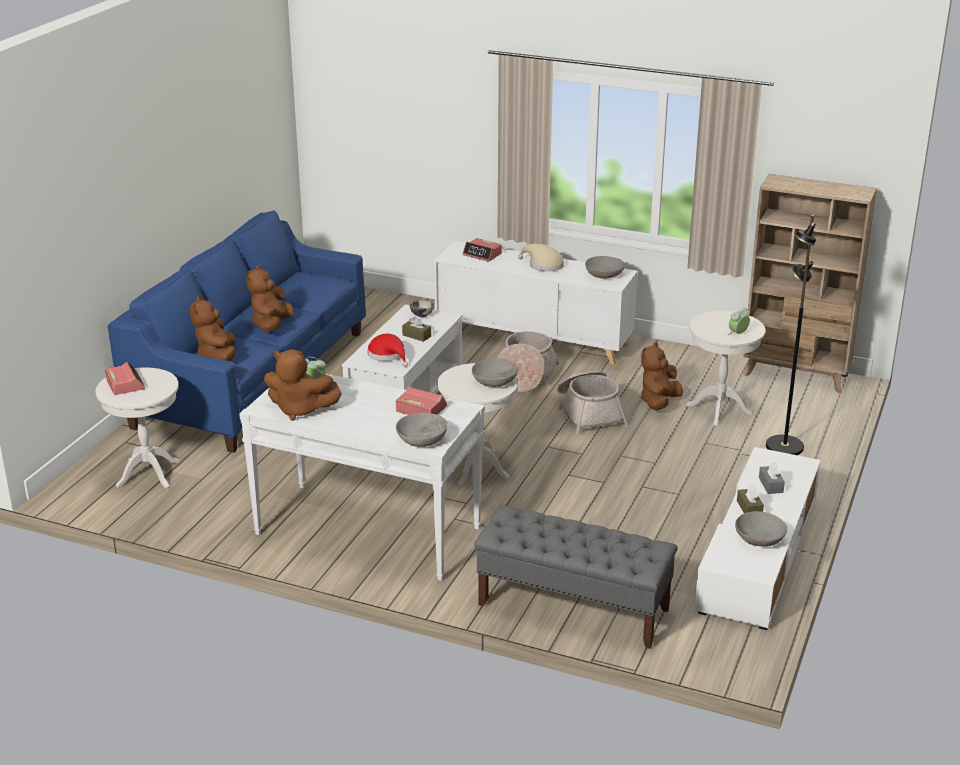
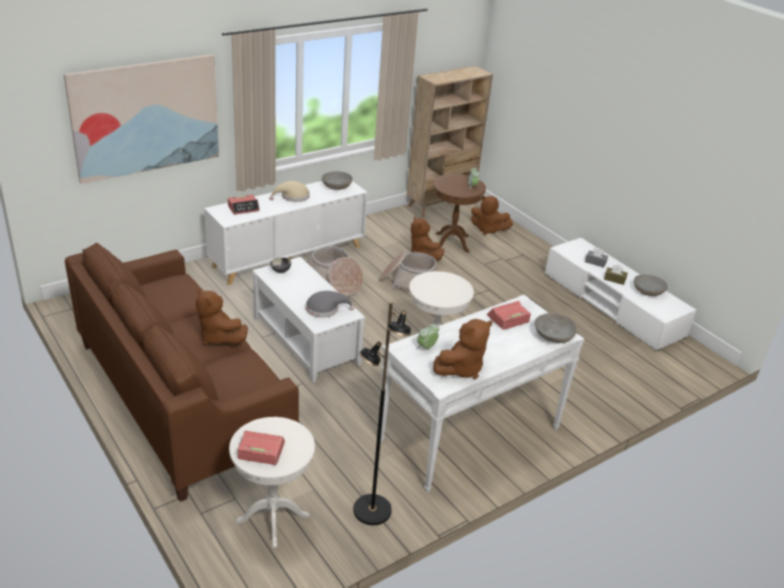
camera: 60 degrees left, 5 degrees up
(217, 357) = (239, 385): brown plush toy -> brown plush toy (488, 230)
(252, 378) = (181, 397): blue sofa -> brown sofa
(388, 355) = (325, 309): red hat -> grey hat
(414, 122) = (146, 117): none -> picture
(416, 336) = (309, 286): brown tissue box -> none
(495, 381) = (448, 282): grey bowl -> none
(572, 607) = (622, 390): grey bench -> none
(719, 409) = (452, 242): white side table -> brown side table
(783, 446) = (511, 245): black floor lamp -> black floor lamp (371, 511)

